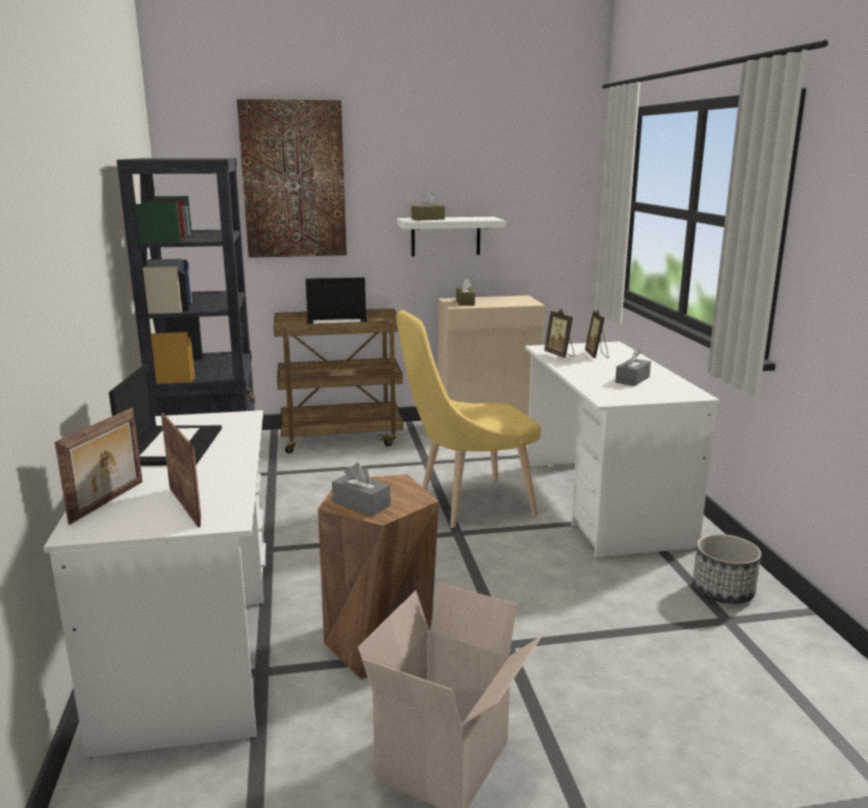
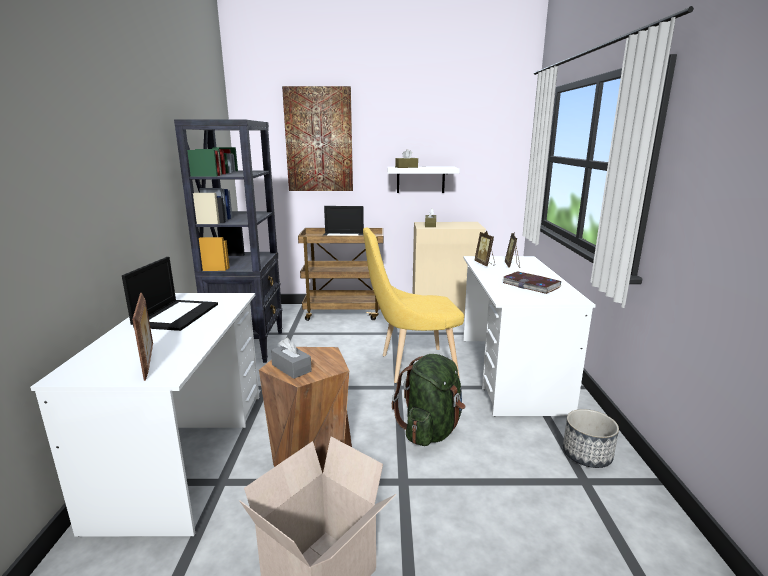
camera: 10 degrees right, 0 degrees up
(109, 502) = (102, 354): picture frame -> none
(521, 582) = (431, 430): none -> green backpack
(632, 380) = (531, 285): grey tissue box -> book

